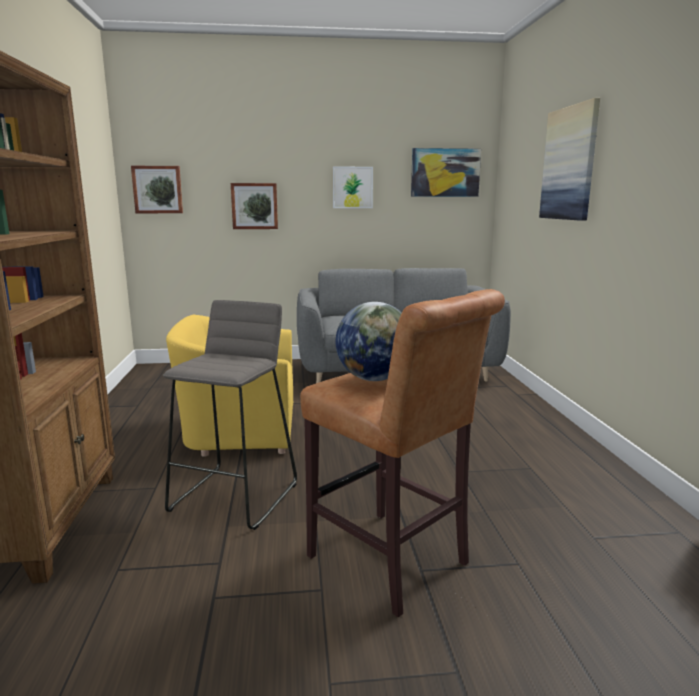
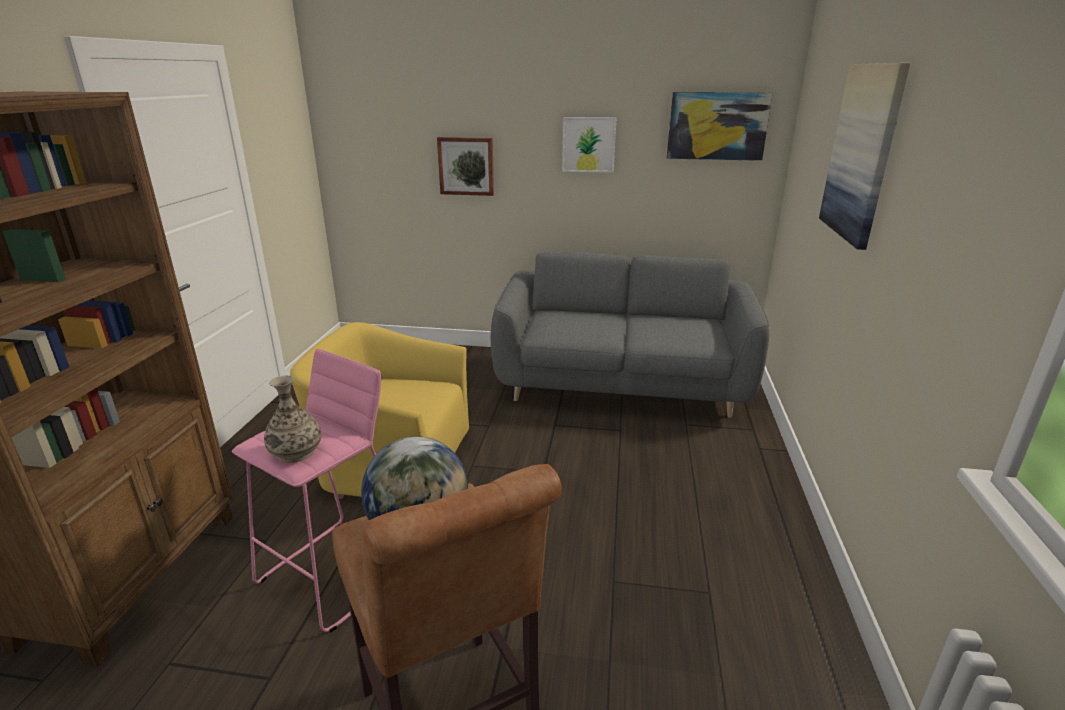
camera: 15 degrees right, 10 degrees up
(157, 189) = (356, 144): picture -> none
(224, 367) = (295, 452): none -> vase
(235, 497) = (336, 573): grey stool -> pink stool

